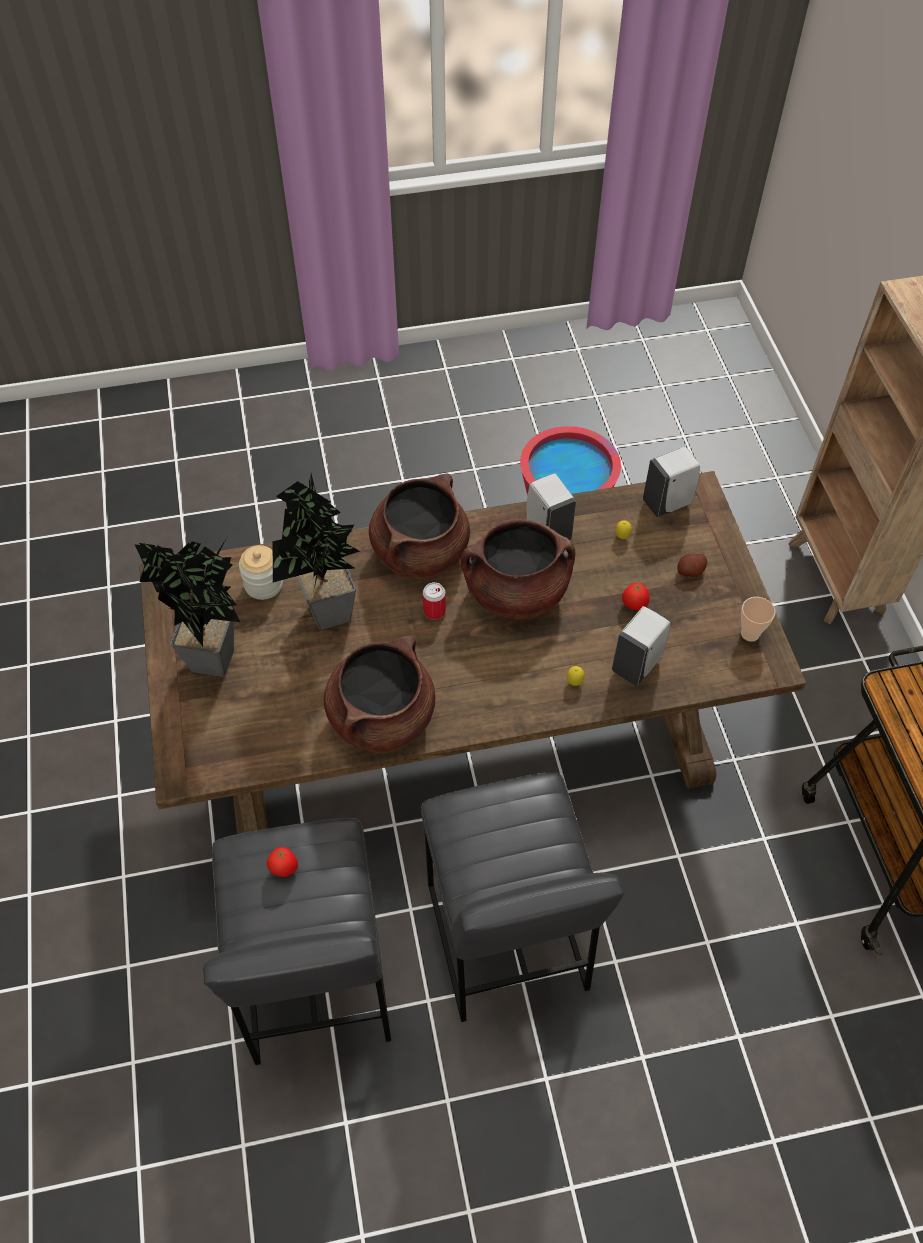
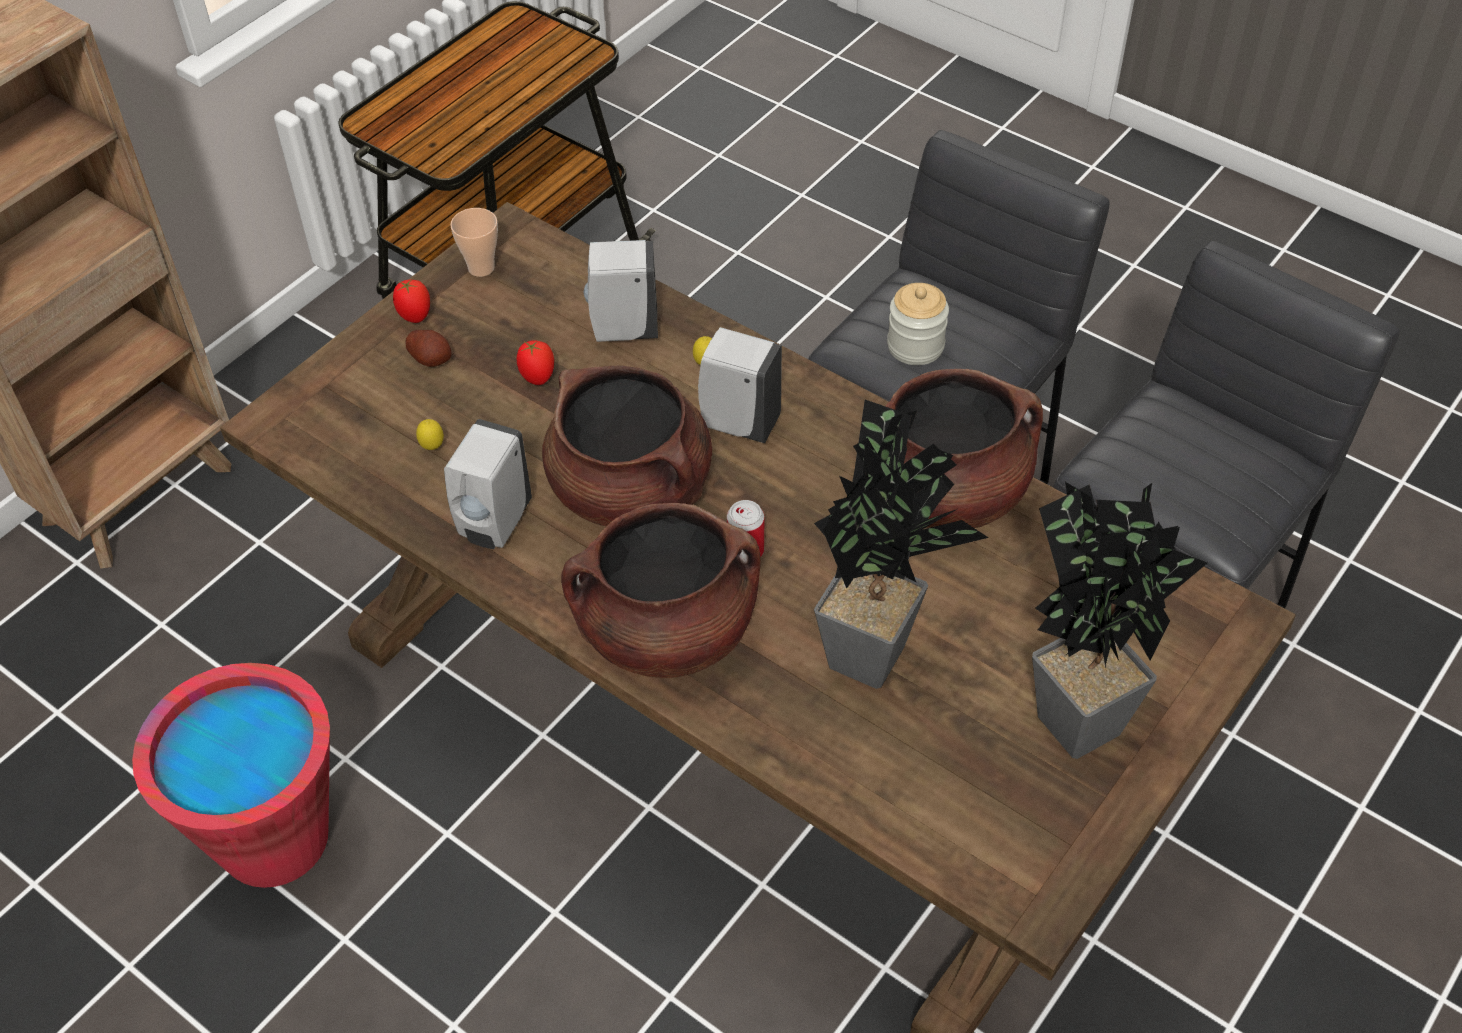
camera: 130 degrees left, 5 degrees down
(263, 584) = (910, 768): jar -> jar (915, 346)
(284, 869) = (1190, 479): tomato -> tomato (415, 316)
(668, 503) = (325, 437): white soap dispenser -> white soap dispenser (737, 423)

